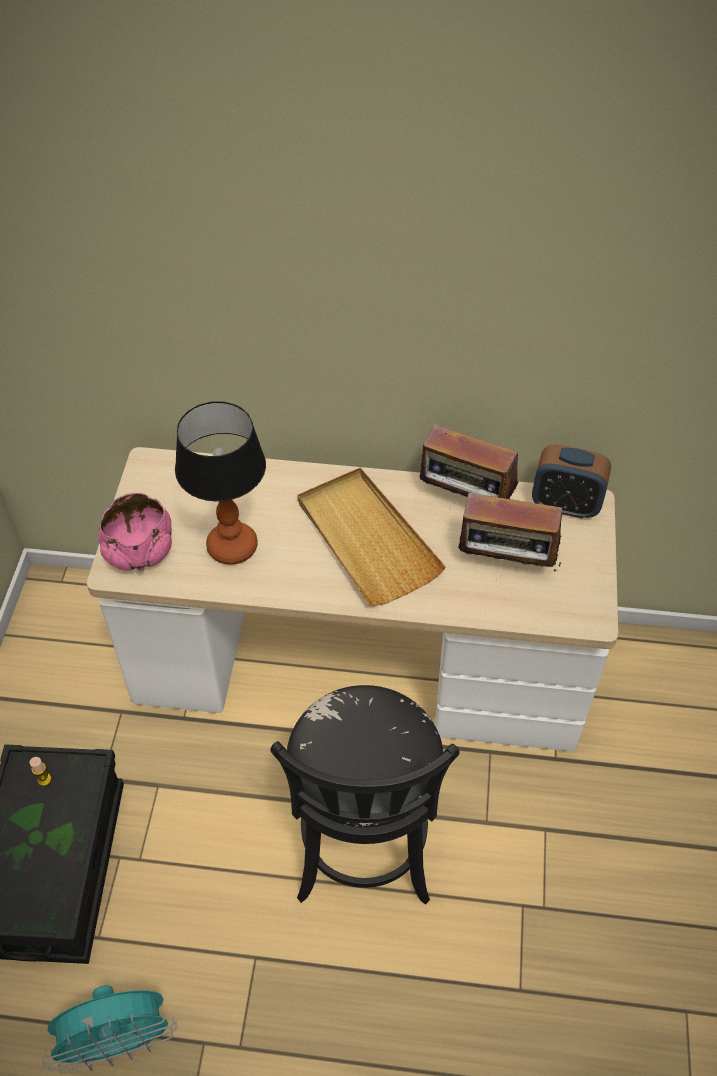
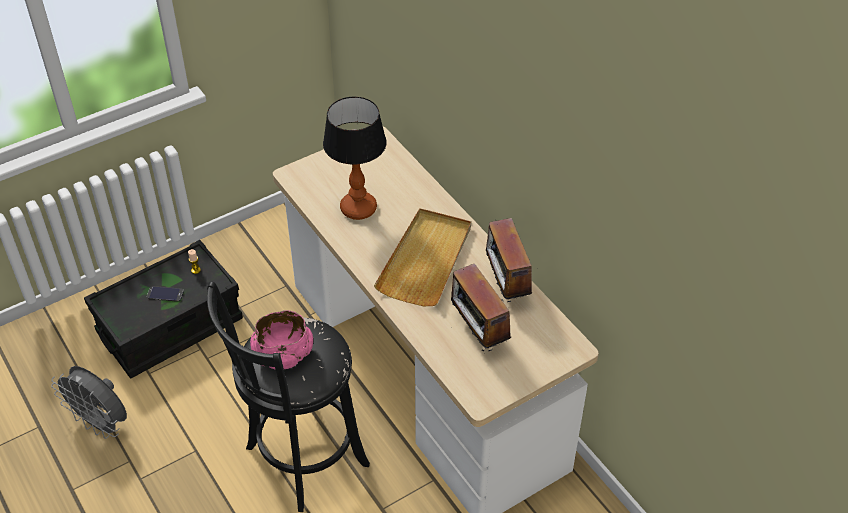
camera: 50 degrees right, 5 degrees down
(45, 836) = (165, 294): none -> phone
(120, 1042) = (101, 424): turquoise fan -> grey fan
(140, 550) = (316, 175): pink bowl -> pink bowl (283, 354)
(565, 505) = (559, 336): alarm clock -> none

